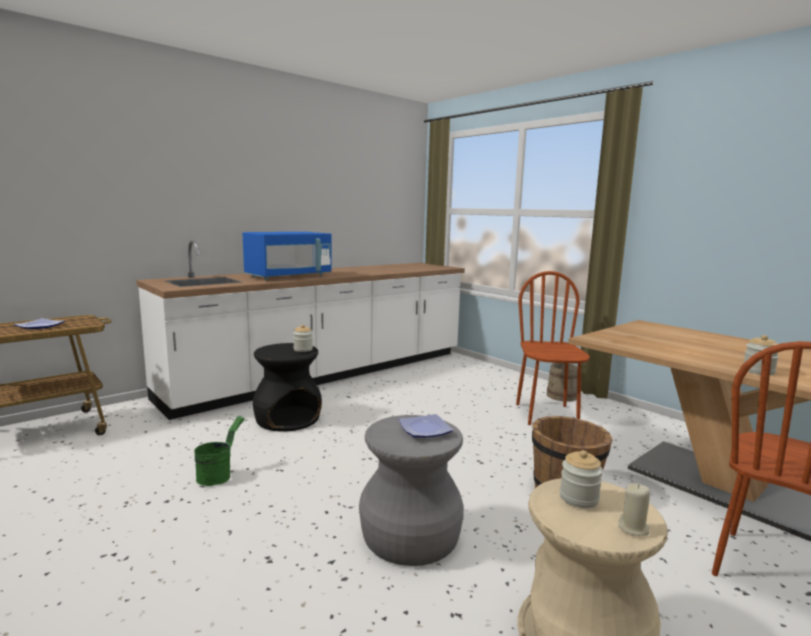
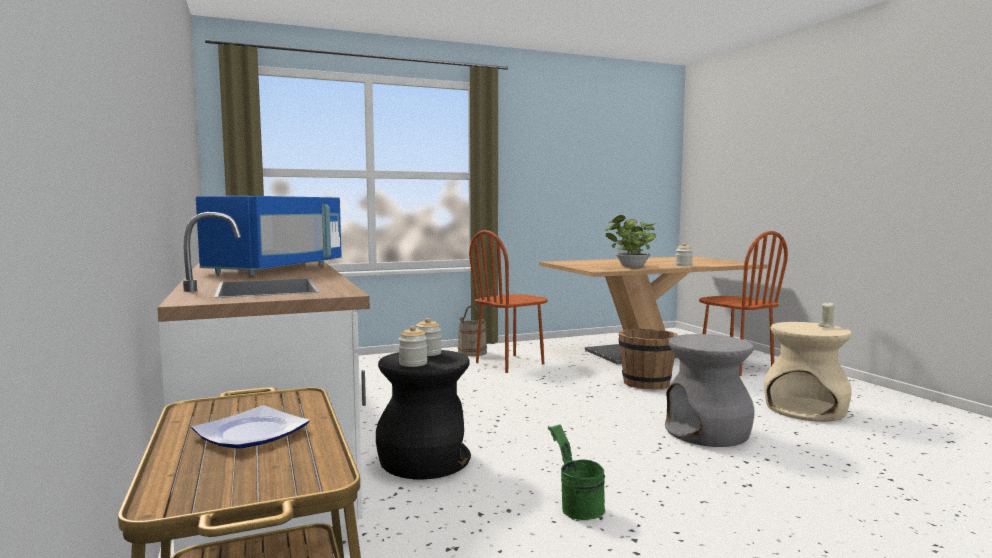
camera: 70 degrees left, 5 degrees down
(289, 276) = (277, 269): blue microwave -> blue microwave turned 45 degrees clockwise
(424, 429) = (702, 339): plate -> none
(547, 415) = (510, 363): brown chair -> brown chair turned 60 degrees counterclockwise
(578, 498) = (797, 328): jar -> jar (413, 363)
(658, 349) = (630, 267): none -> potted plant

